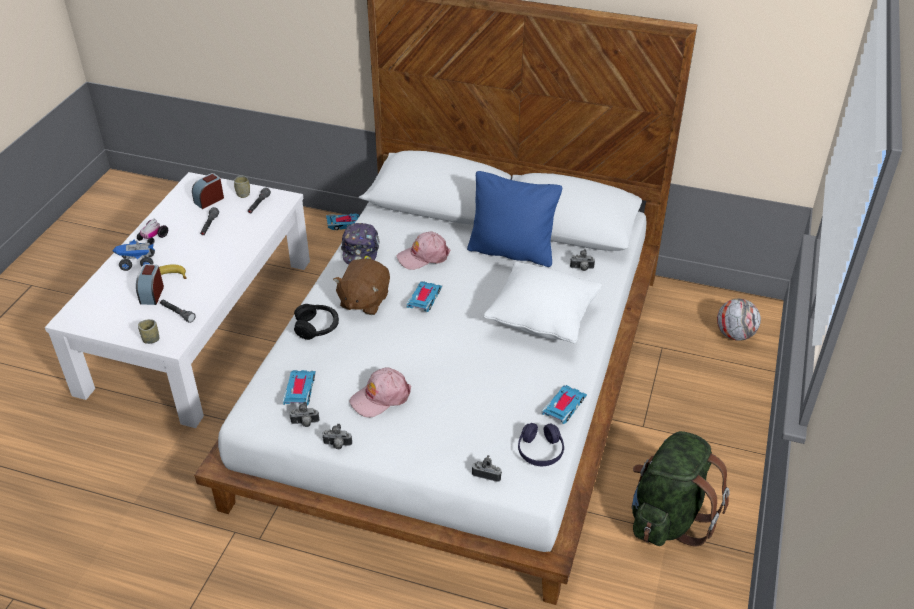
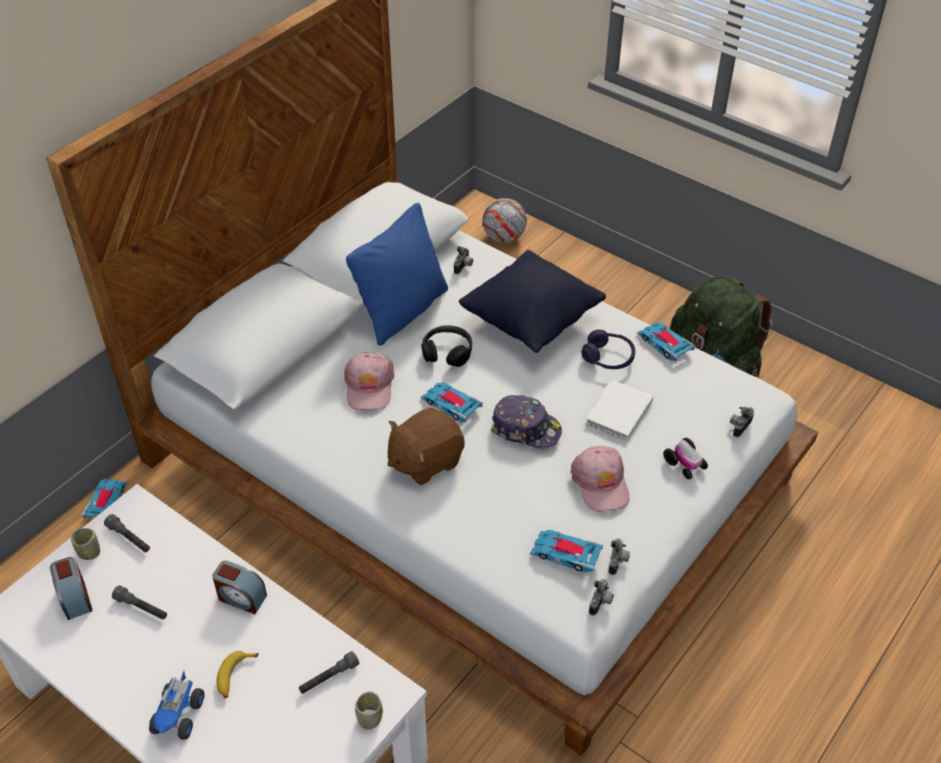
camera: 70 degrees left, 5 degrees up
(152, 294) = (267, 705): alarm clock -> alarm clock (241, 597)
(153, 237) = (124, 687): toy car -> toy car (685, 464)
(317, 327) = (452, 517): black headphones -> black headphones (447, 352)
(337, 445) = (661, 539): camera -> camera (601, 603)
(360, 251) = (323, 442): cap -> cap (526, 429)
(364, 301) = (425, 461): brown plush toy -> brown plush toy turned 105 degrees clockwise
(463, 392) = (617, 413): none -> white book
(540, 451) = (719, 378): purple headphones -> purple headphones (608, 357)
(542, 320) = (531, 321): white pillow -> black pillow

